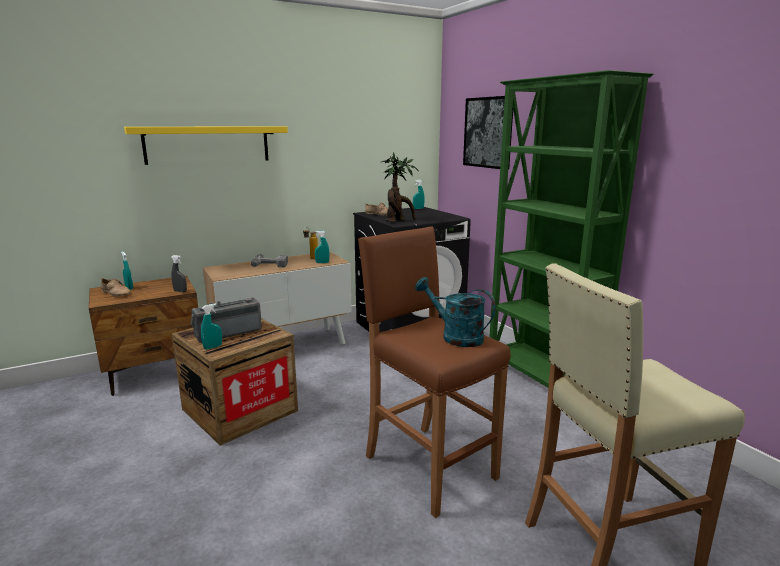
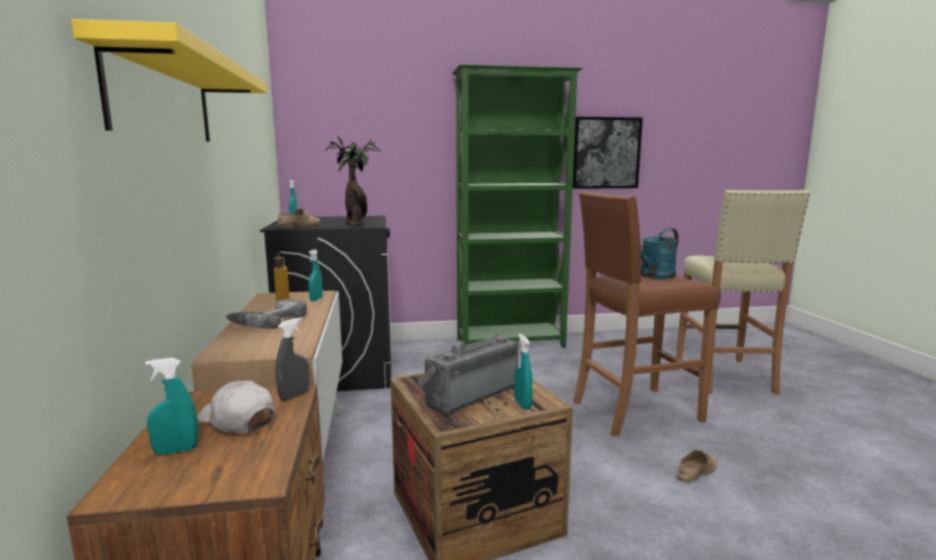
camera: 70 degrees left, 5 degrees down
(116, 292) = (194, 465): beige shoe -> beige shoe (695, 471)
(155, 289) = (237, 420): none -> white cap
(228, 332) = (469, 393): radio -> radio turned 60 degrees clockwise
(488, 132) = (377, 120): picture -> picture (605, 153)

